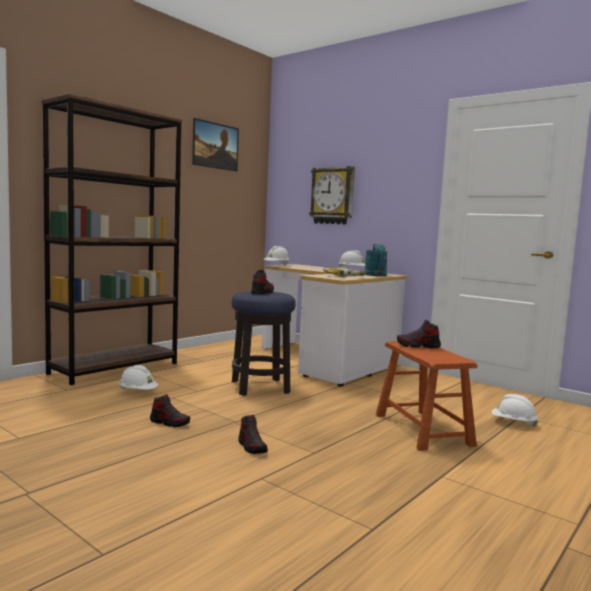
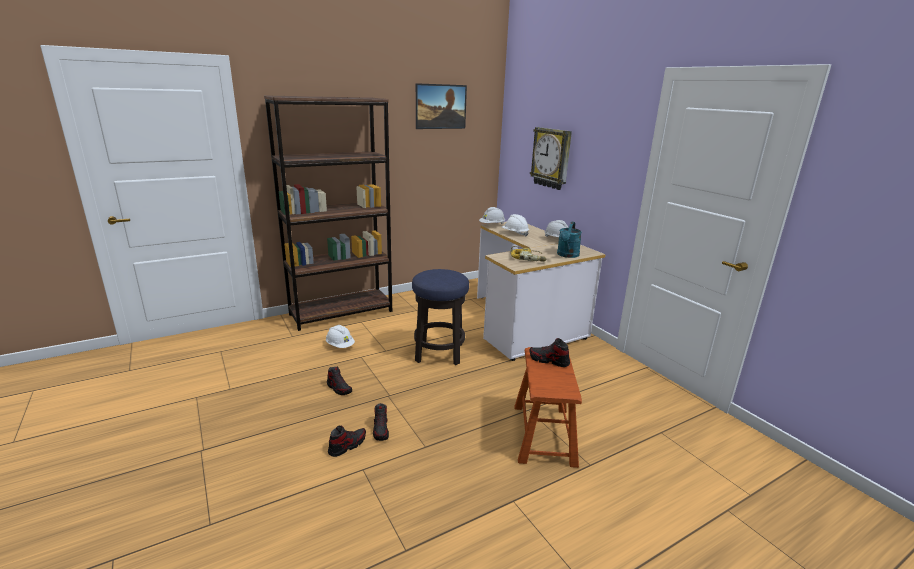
camera: 20 degrees right, 15 degrees up
(262, 293) = (439, 276): shoe -> shoe (347, 445)
(513, 423) = (644, 441): white hard hat -> white hard hat (514, 234)

